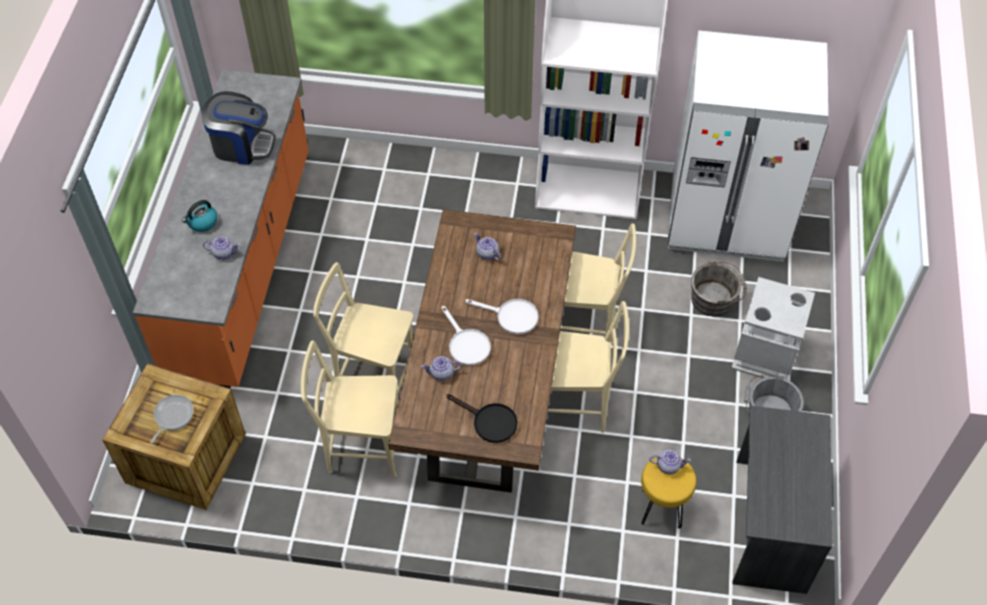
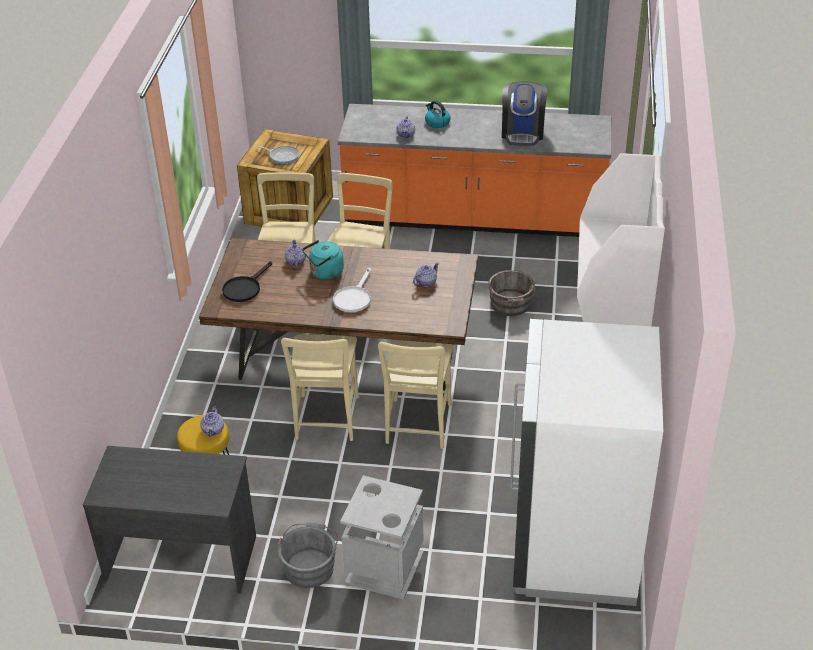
camera: 90 degrees right, 15 degrees down
(466, 344) = (325, 273): white frying pan -> turquoise kettle
(715, 298) = (458, 530): grey bucket -> grey bucket (511, 305)

